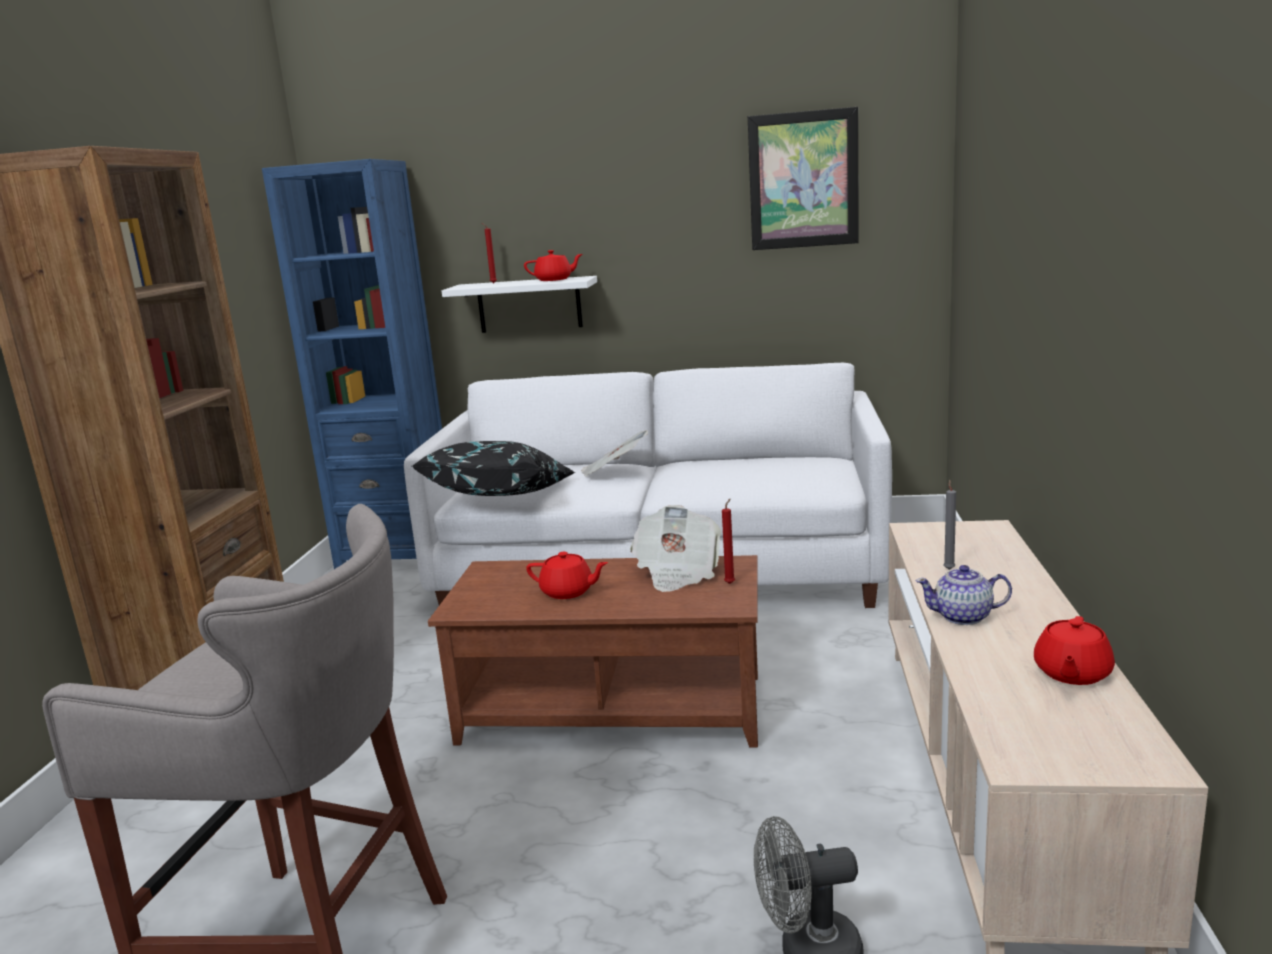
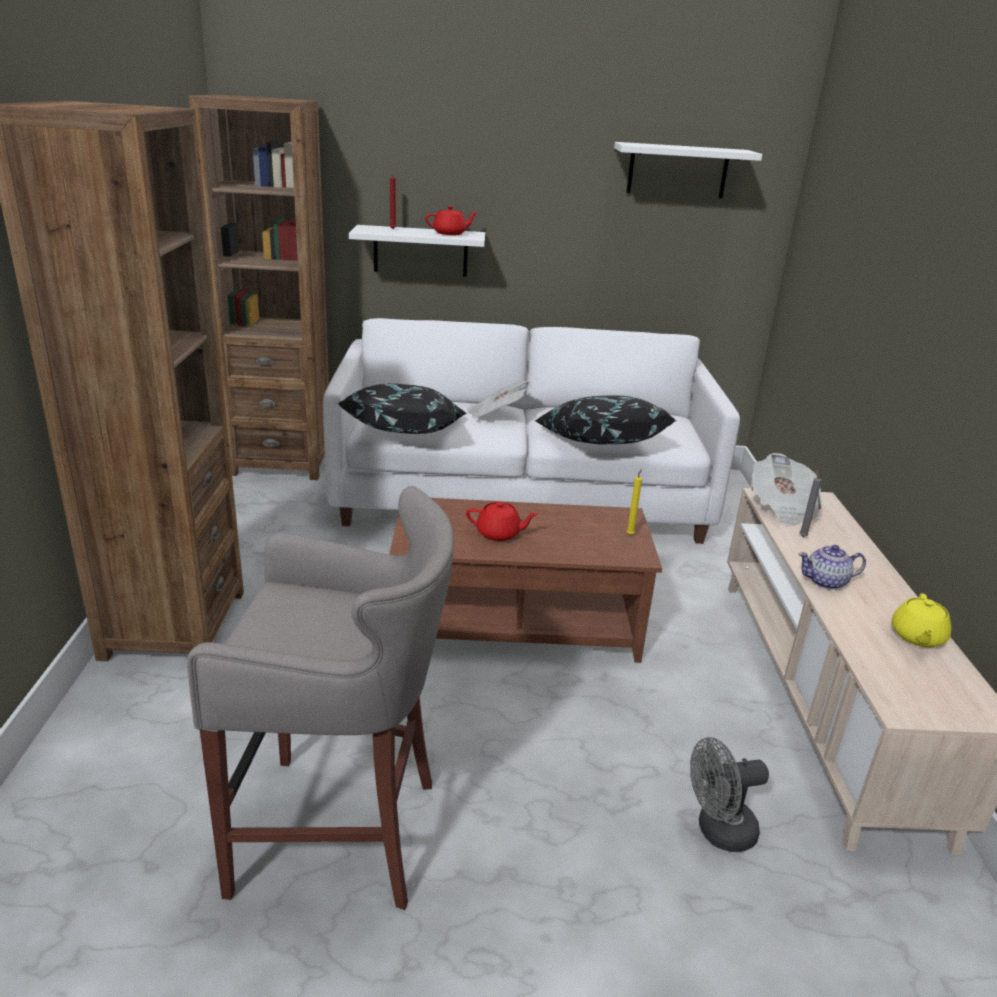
camera: 10 degrees left, 10 degrees up
(398, 554) = (281, 462): blue bookcase -> brown bookcase
(677, 572) = (583, 520): newspaper -> newspaper (782, 508)
(725, 491) = (598, 443): none -> black pillow
(730, 583) = (630, 534): red candle -> yellow candle
(803, 180) = (677, 170): picture -> white shelf
(1071, 673) = (917, 637): red teapot -> yellow teapot

